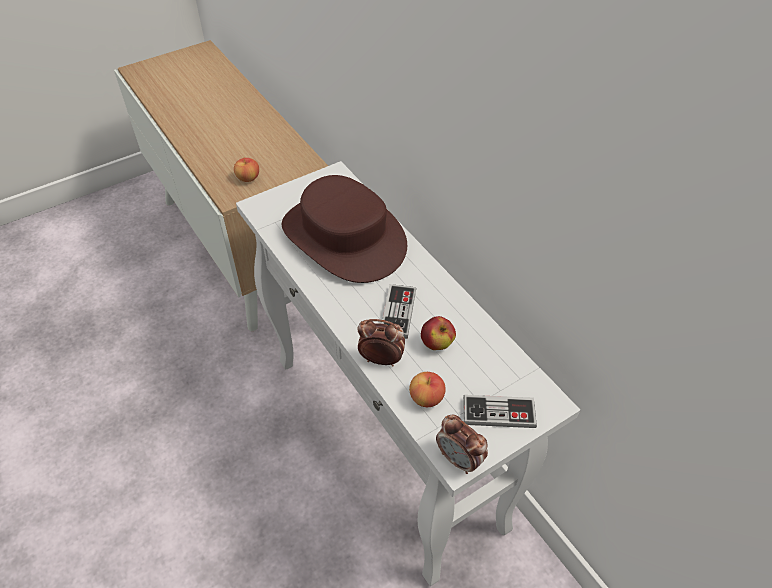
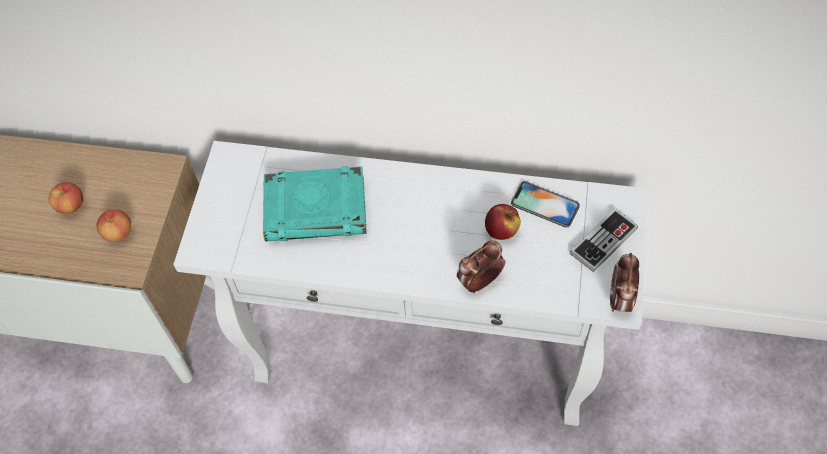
camera: 45 degrees left, 10 degrees up
(344, 237) = (317, 209): brown hat -> turquoise book
(398, 312) = (443, 233): game controller -> none
(426, 398) = (546, 278): apple -> apple (71, 205)
(459, 459) = (620, 299): alarm clock -> alarm clock turned 105 degrees clockwise
(488, 354) = (545, 204): none -> phone

